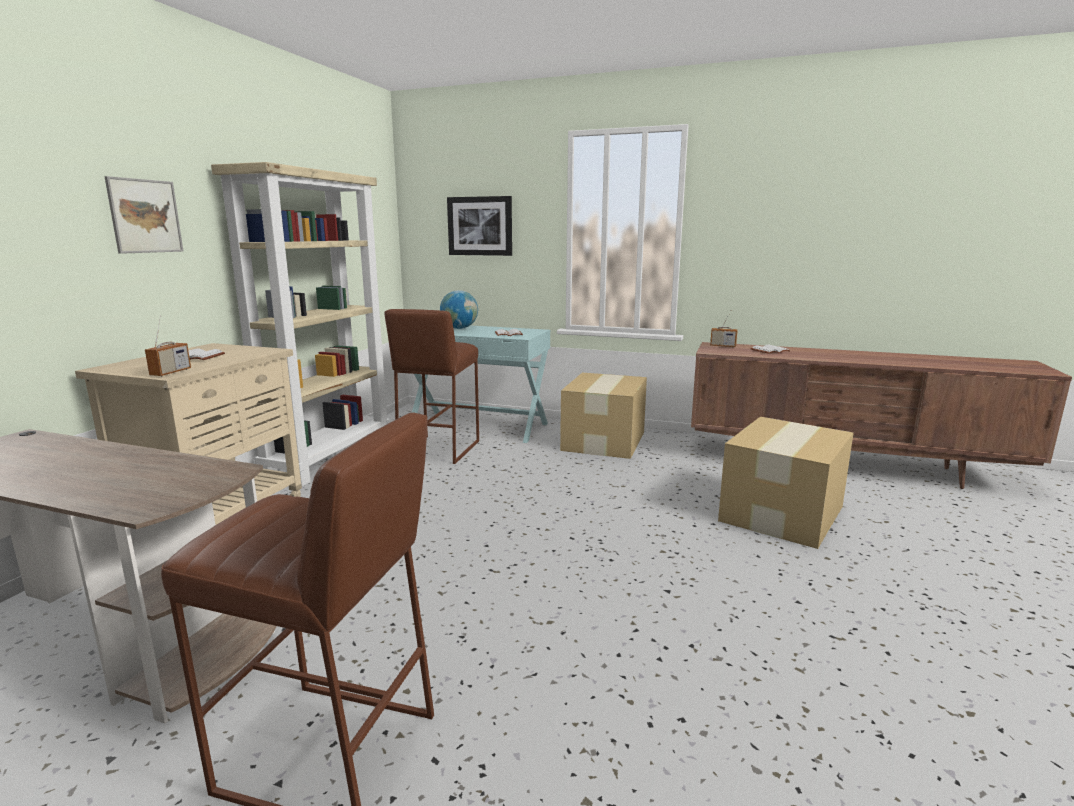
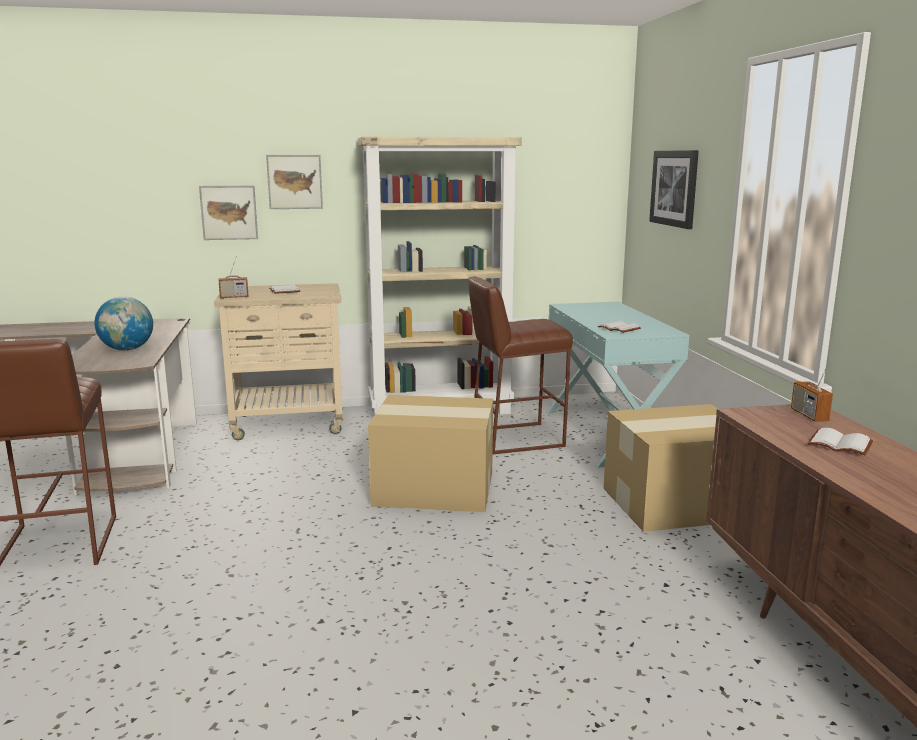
camera: 60 degrees right, 0 degrees up
(62, 260) = (229, 212): none -> picture
(459, 328) = (611, 312): globe -> globe (127, 349)
(780, 514) = (601, 671): cardboard box -> cardboard box (432, 488)

